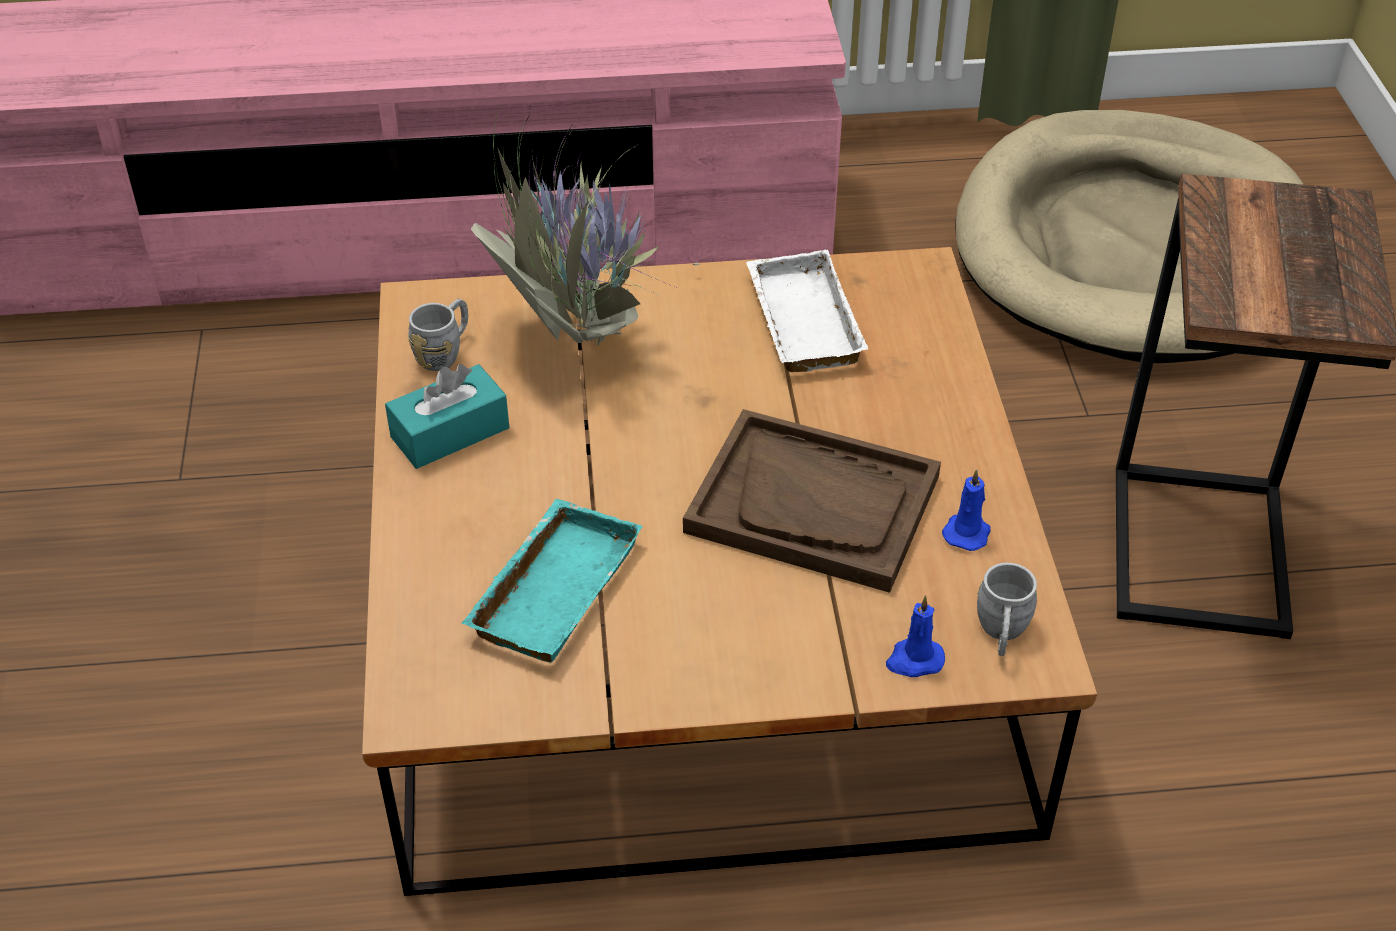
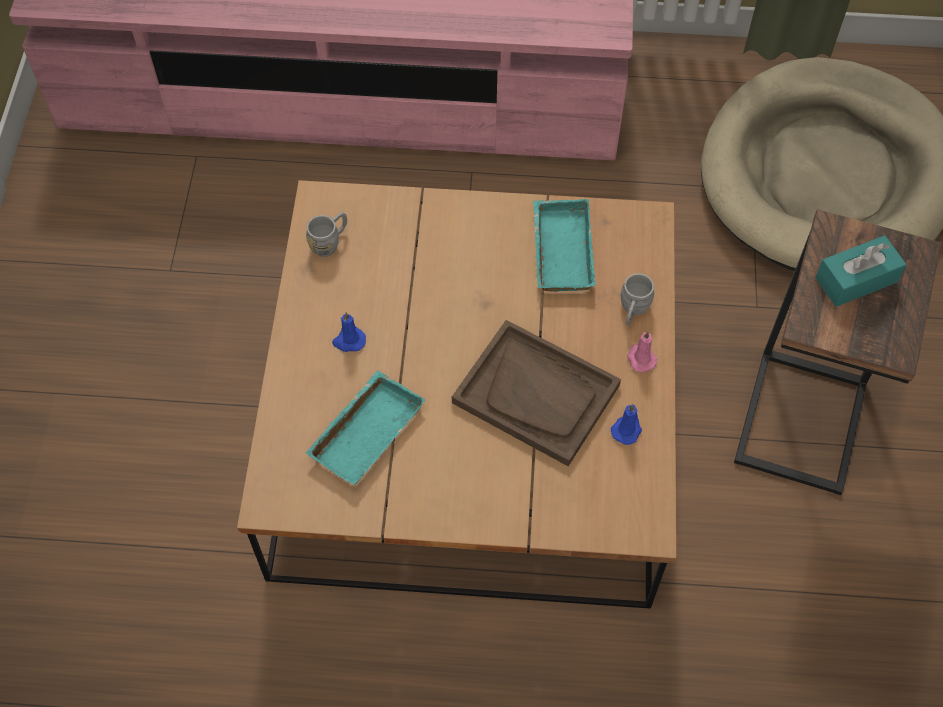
camera: 10 degrees right, 15 degrees up
(450, 432) = (323, 306): turquoise tissue box -> turquoise tissue box (856, 280)
(575, 337) = (413, 242): potted plant -> none
(799, 320) = (559, 249): white tray -> turquoise tray
(914, 660) = (571, 517): blue candle -> blue candle (349, 341)
(960, 438) = (640, 358): none -> pink candle
(1001, 634) = (629, 507): grey mug -> grey mug (632, 311)

